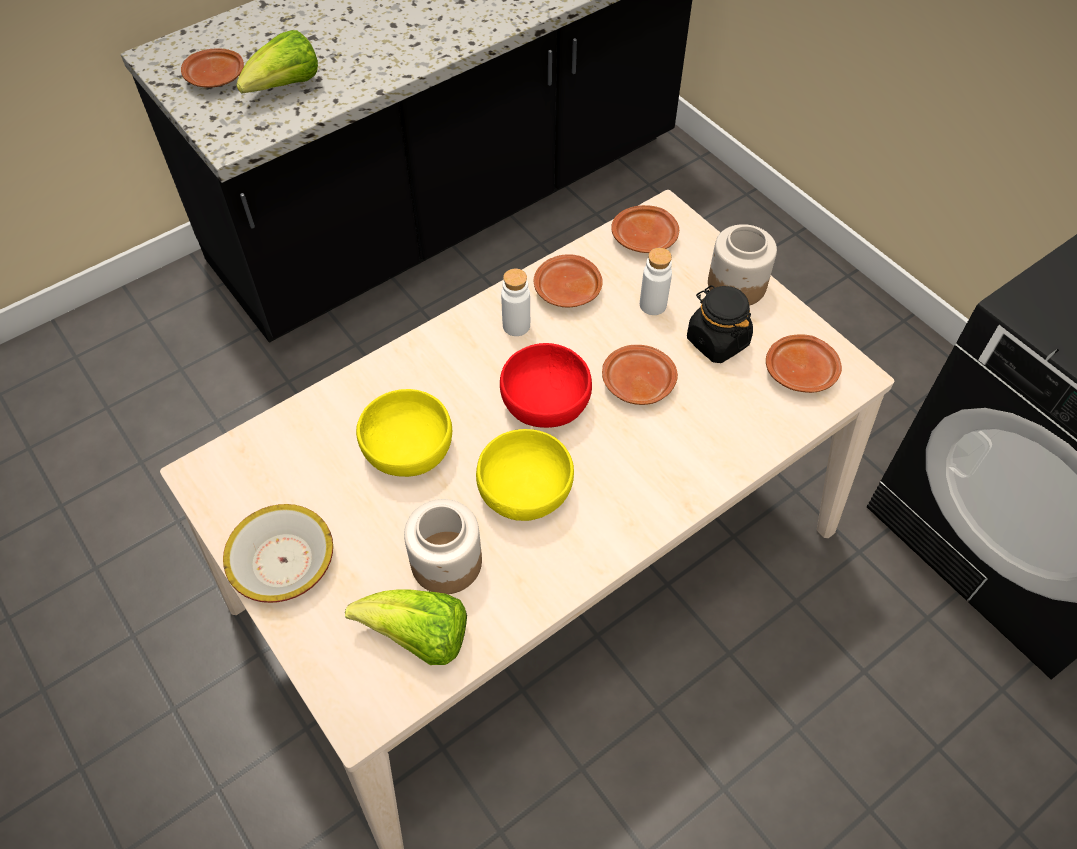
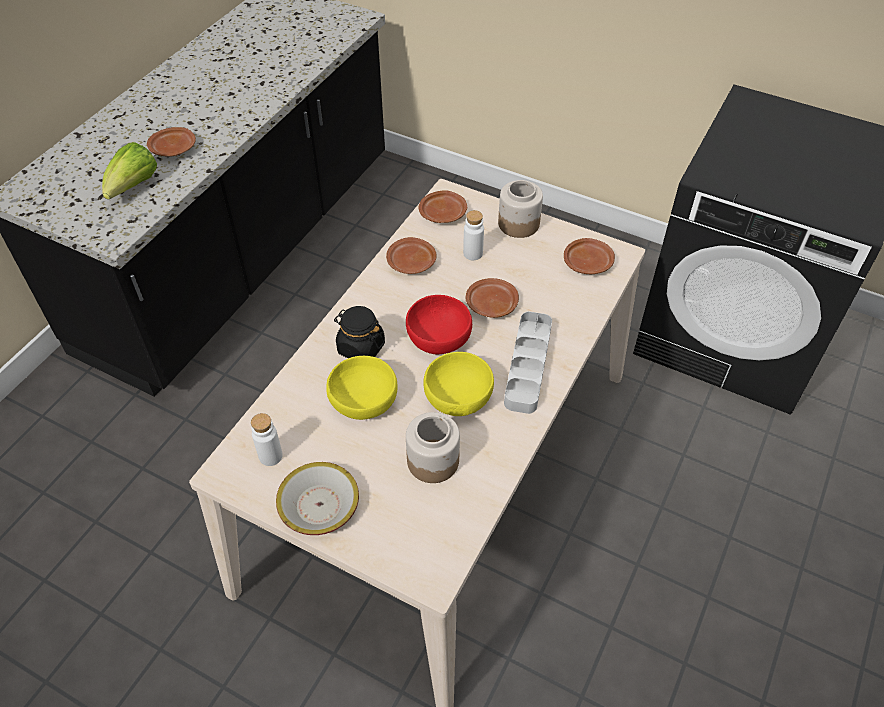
camera: 25 degrees left, 5 degrees down
(216, 78) = (74, 196): brown plate -> brown plate (174, 149)
(419, 637) = (442, 514): lettuce -> none
(516, 325) = (390, 296): white bottle -> white bottle (270, 456)
(638, 483) = (528, 365): none -> grey tray
(717, 341) = (526, 262): black jar -> black jar (361, 348)

